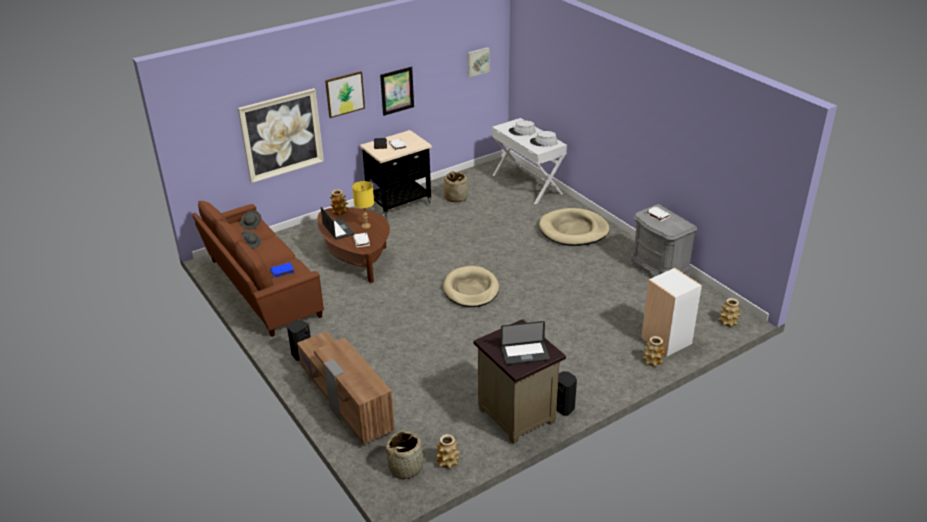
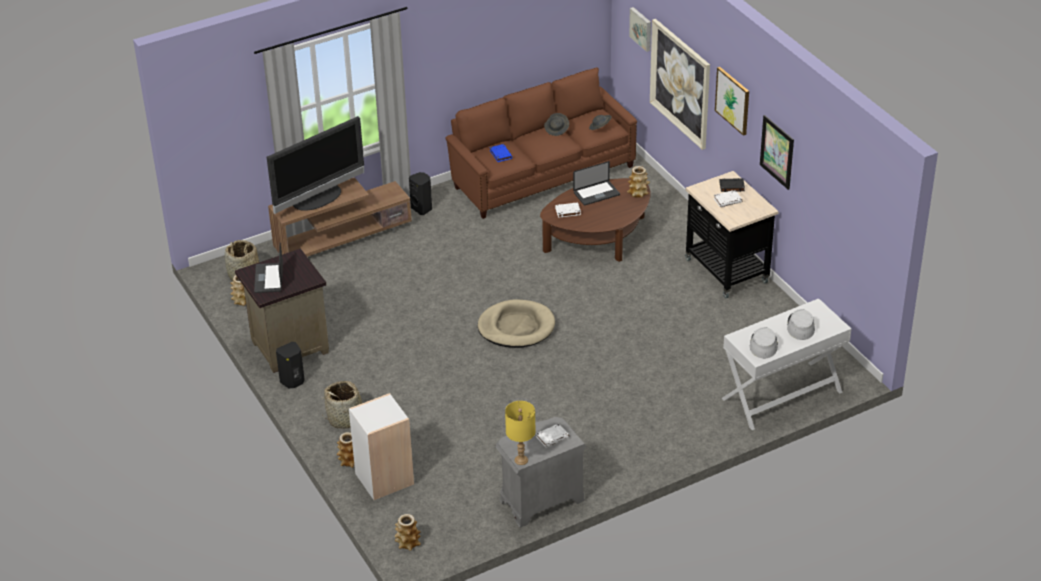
camera: 95 degrees right, 5 degrees up
(351, 368) = (318, 199): none -> television
(366, 226) = (602, 214): yellow table lamp -> yellow table lamp (521, 460)
(455, 197) = (743, 323): basket -> basket (345, 418)
(477, 61) = (861, 214): picture -> picture (641, 28)
(573, 230) = (645, 429): beige dog bed -> none

